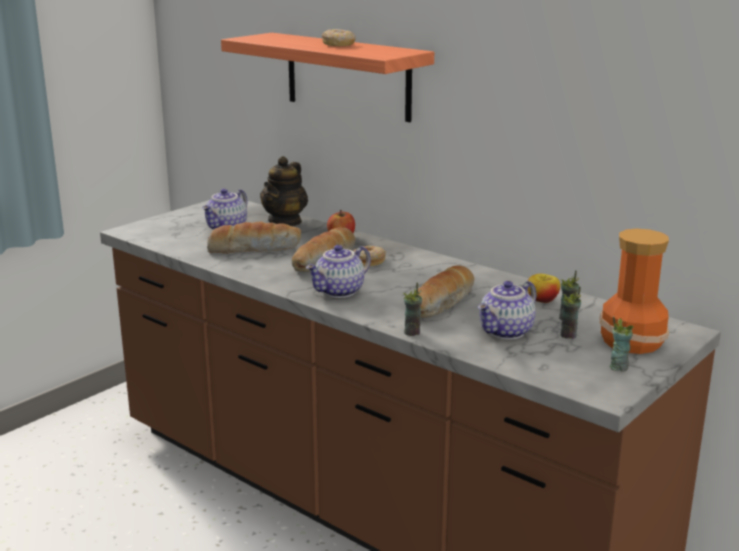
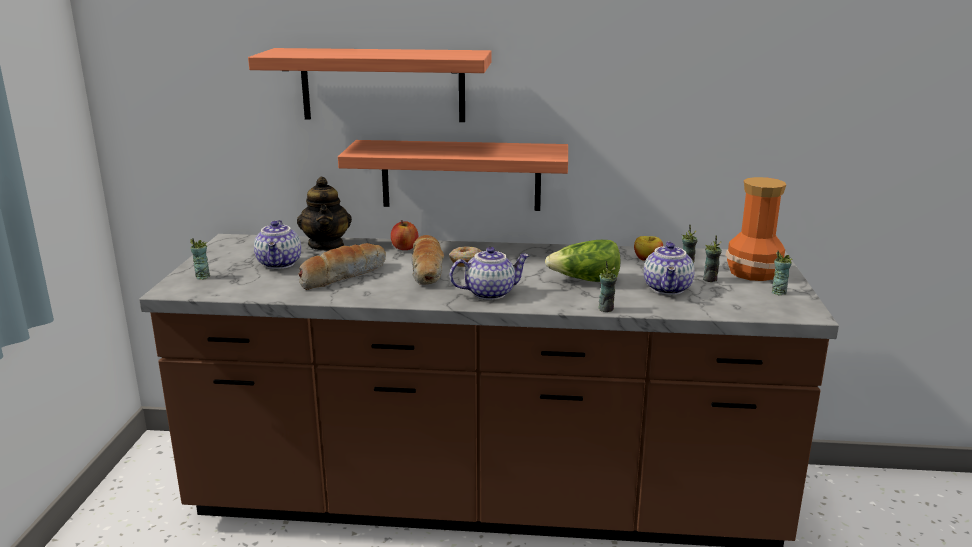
camera: 35 degrees left, 0 degrees up
(161, 225) = (202, 276): none -> cup
(339, 44) = (389, 51): donut -> none
(340, 292) = (490, 293): teapot -> teapot turned 120 degrees counterclockwise
(406, 176) = (461, 175): none -> shelf
(442, 304) = (586, 280): bread -> lettuce

